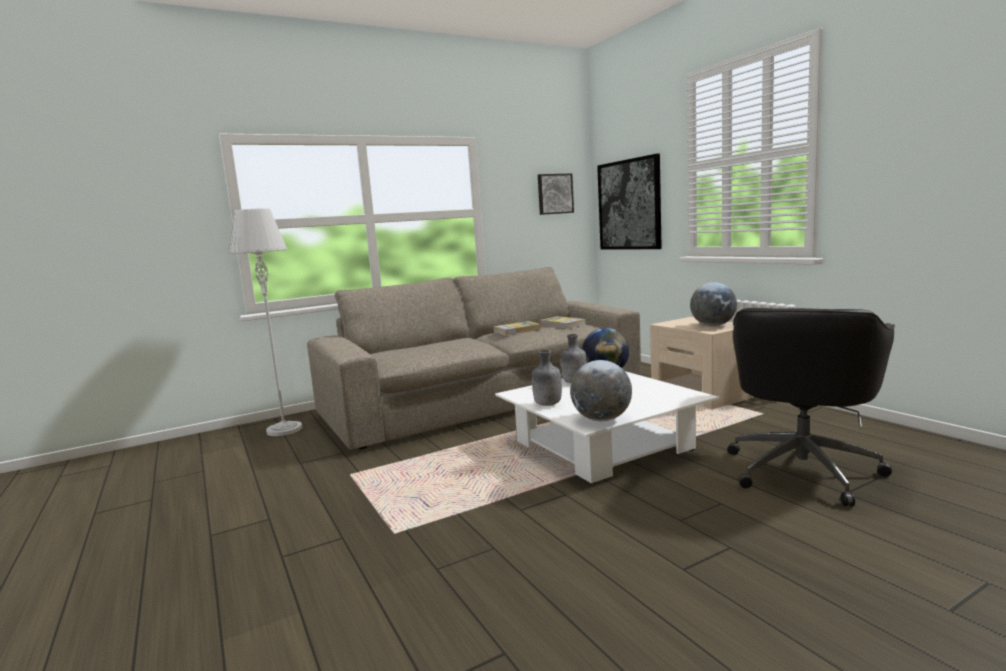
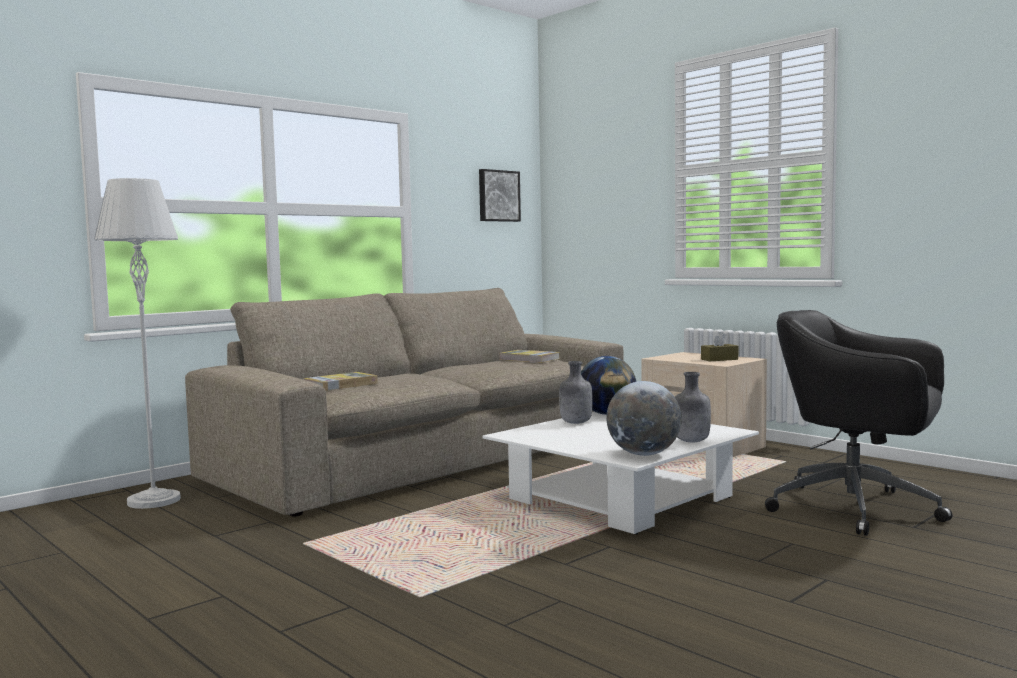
camera: 15 degrees left, 5 degrees down
(517, 330) = (476, 364): book -> book (340, 385)
(547, 404) = (562, 443): grey bottle -> grey bottle (691, 441)
(629, 205) = (594, 215): picture -> none
(713, 326) = (719, 359): globe -> brown tissue box
(803, 469) = (859, 509): black office chair -> black office chair turned 105 degrees clockwise

